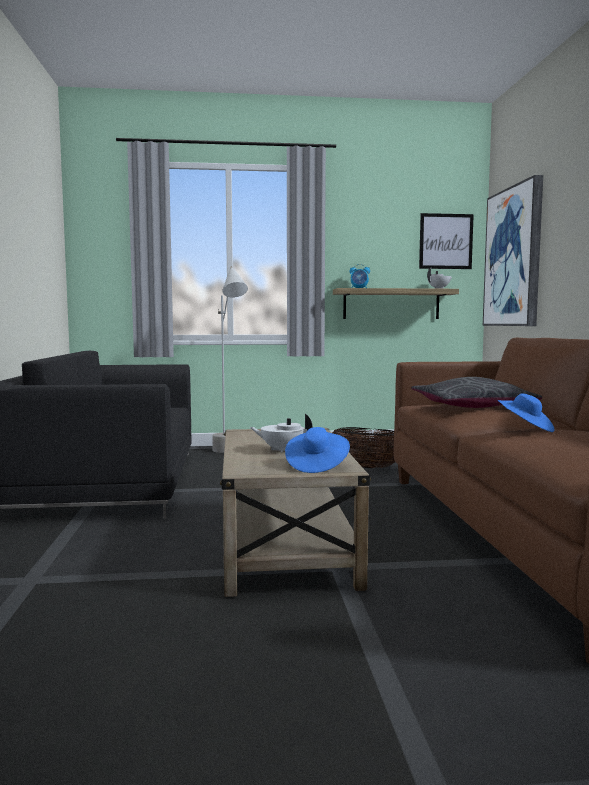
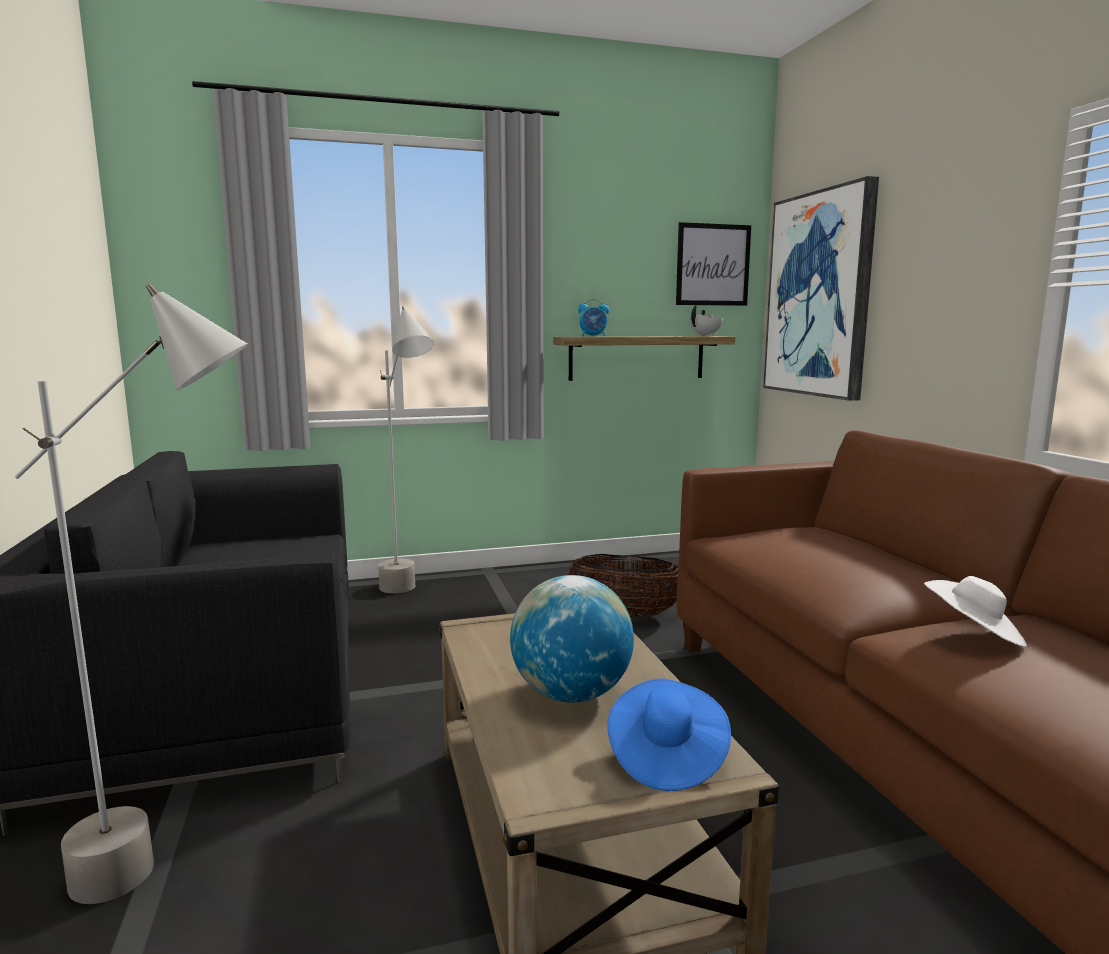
camera: 10 degrees left, 5 degrees up
(76, 537) = (181, 862): none -> grey floor lamp
(281, 450) = (571, 695): white teapot -> globe
(471, 407) = (824, 557): grey pillow -> none
(525, 428) = (973, 634): blue hat -> white hat

